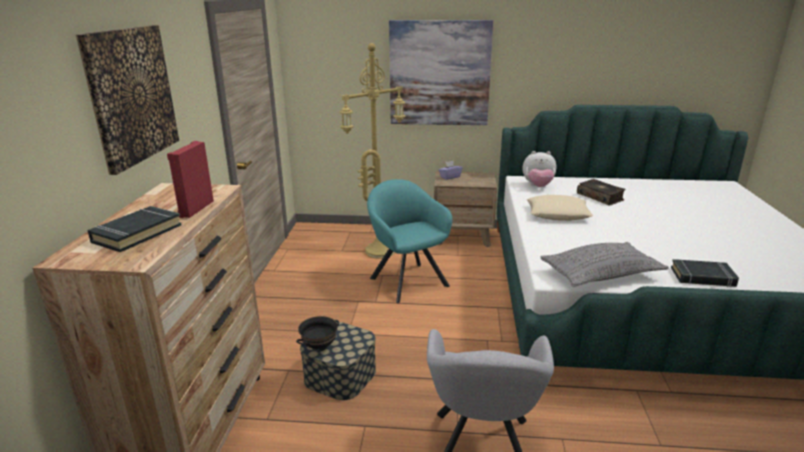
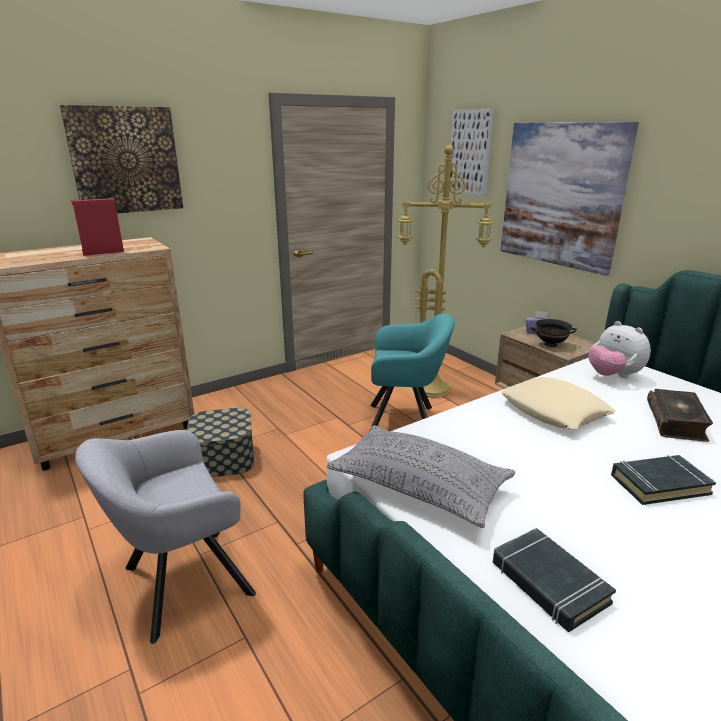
camera: 50 degrees right, 0 degrees up
(137, 233) = (44, 255): black book -> black book (659, 484)
(319, 347) = (204, 420): black bowl -> black bowl (550, 345)
(342, 45) = (470, 152): none -> picture
(407, 280) = (406, 423): turquoise armchair -> turquoise armchair turned 75 degrees clockwise

